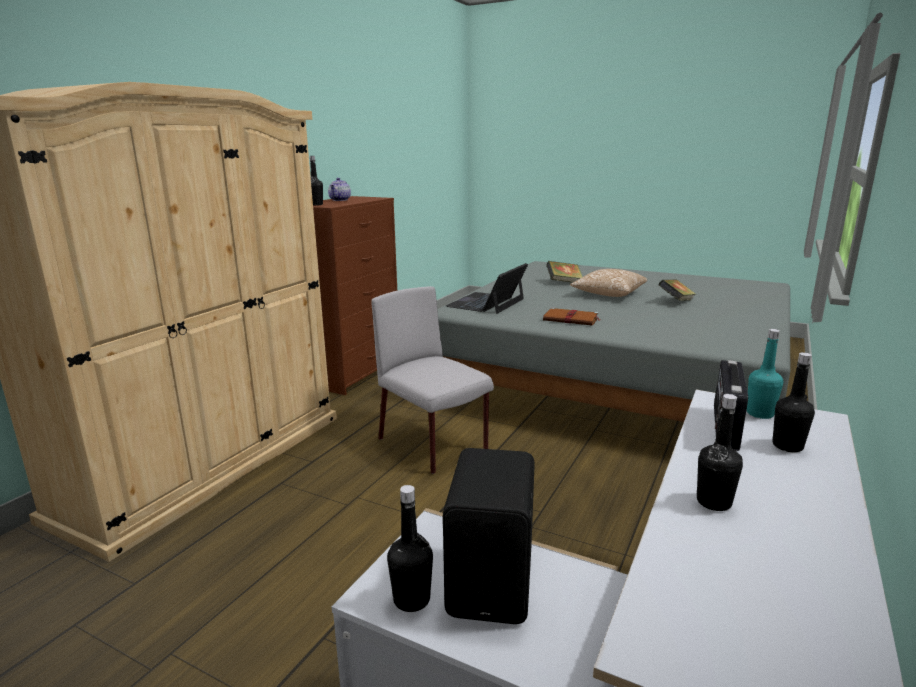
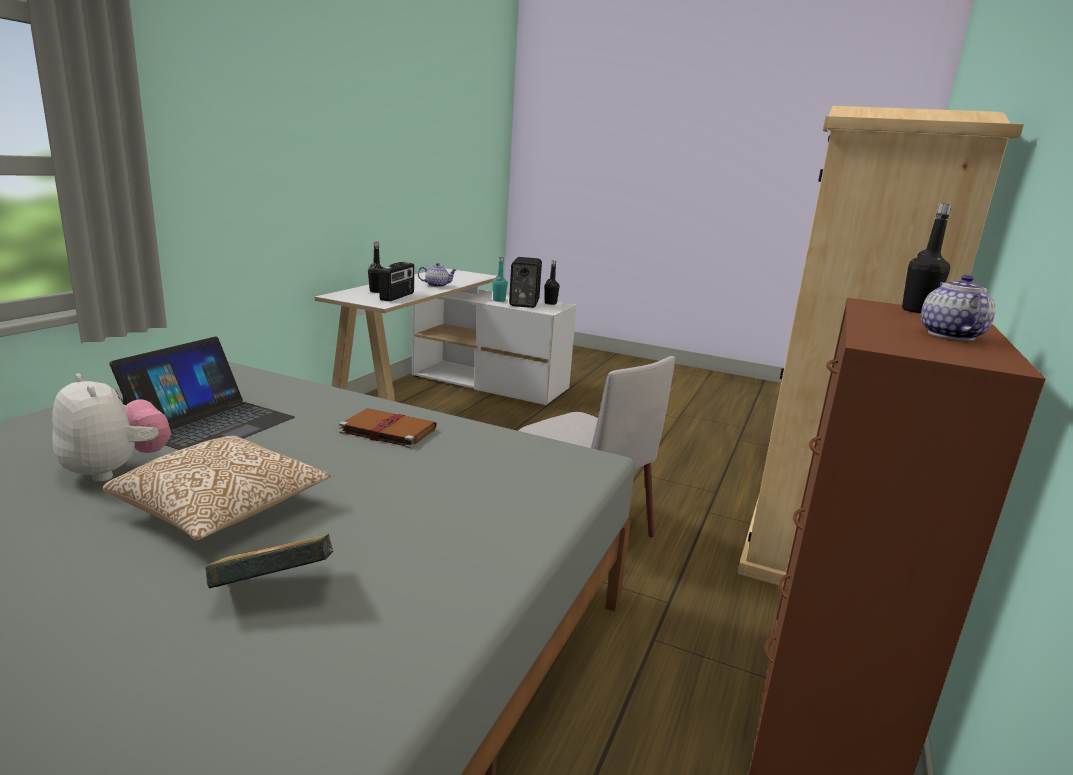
camera: 175 degrees right, 0 degrees up
(486, 303) = (525, 485): laptop -> laptop (210, 423)
(676, 302) = (115, 470): book -> plush toy
(714, 502) = (437, 285): black bottle -> teapot
(760, 414) = (366, 299): turquoise bottle -> turquoise bottle (499, 300)

